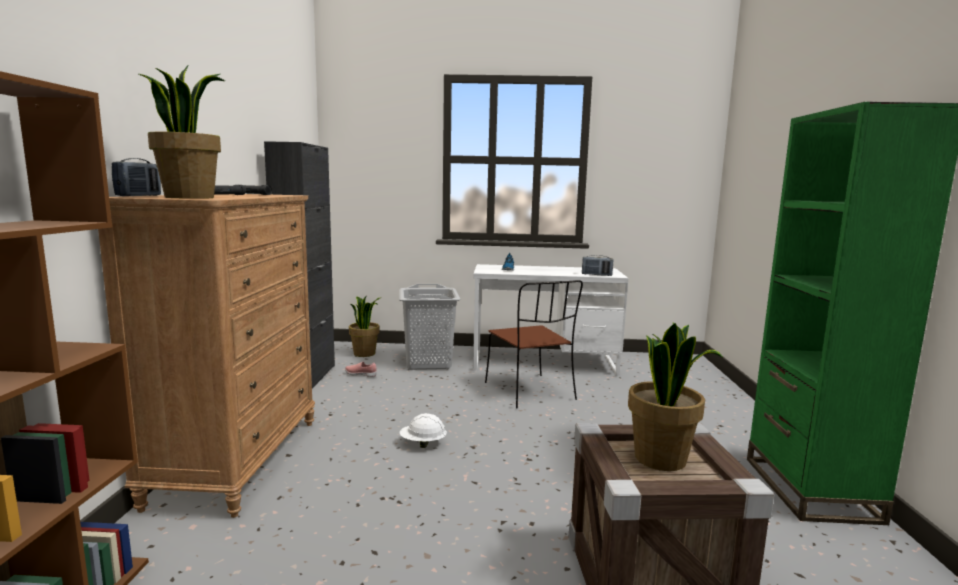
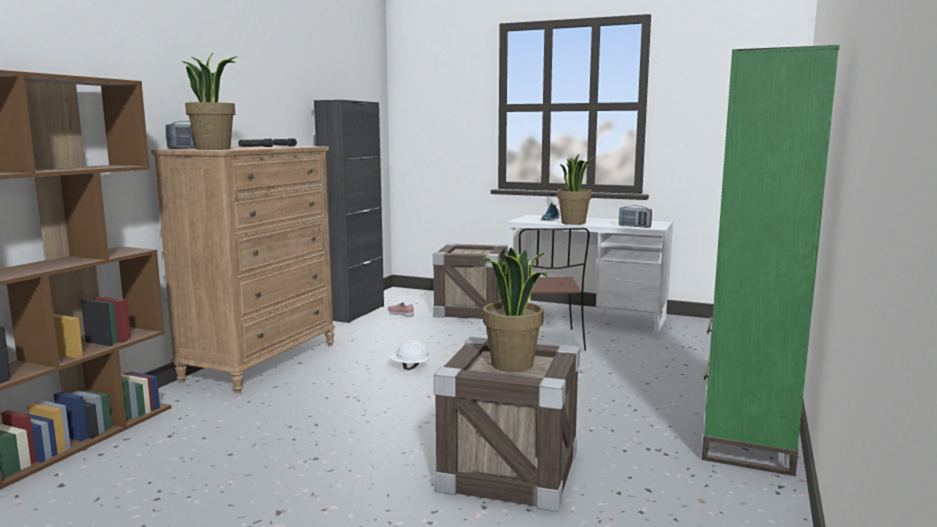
camera: 20 degrees right, 0 degrees up
(365, 353) = (418, 299): potted plant -> potted plant (574, 223)
(428, 362) = (471, 310): grey laundry basket -> crate

